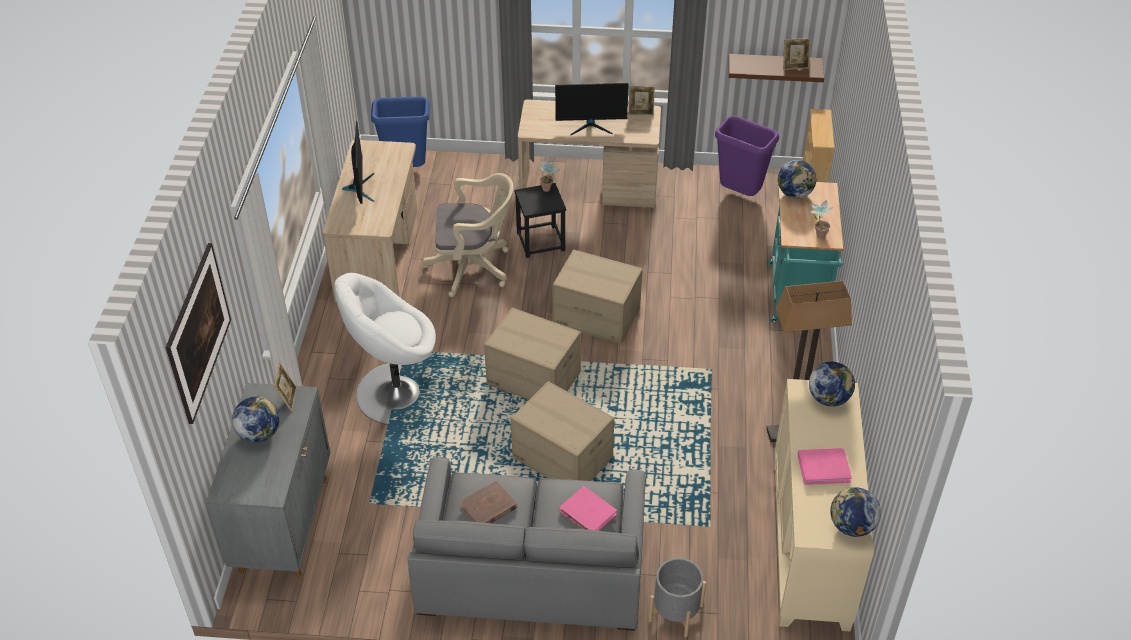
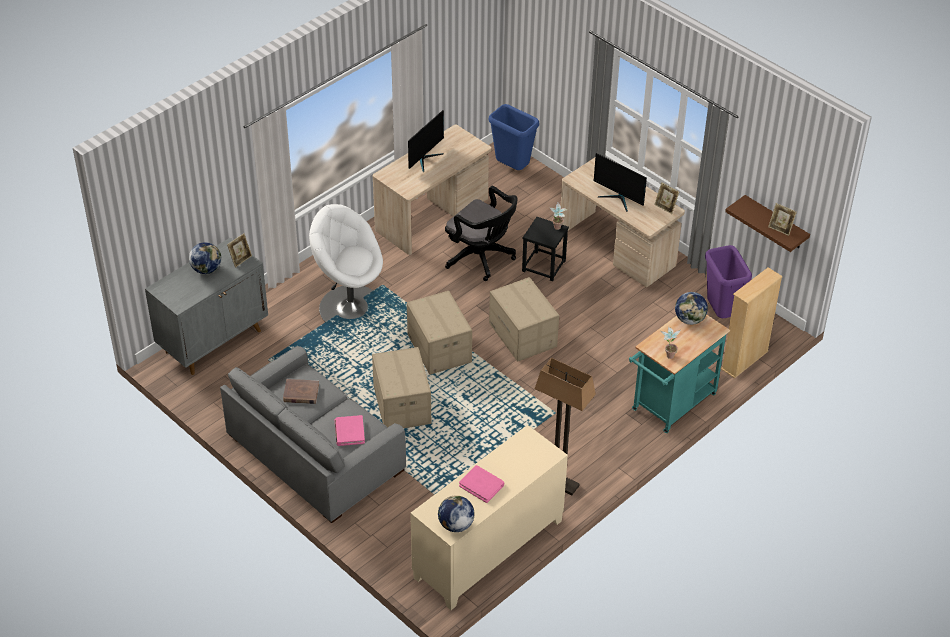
camera: 40 degrees right, 0 degrees up
(203, 351) = (182, 196): picture -> none
(474, 268) = (481, 258): beige office chair -> black office chair
(675, 613) = (364, 530): grey planter -> none
(828, 398) = (537, 451): globe -> none

